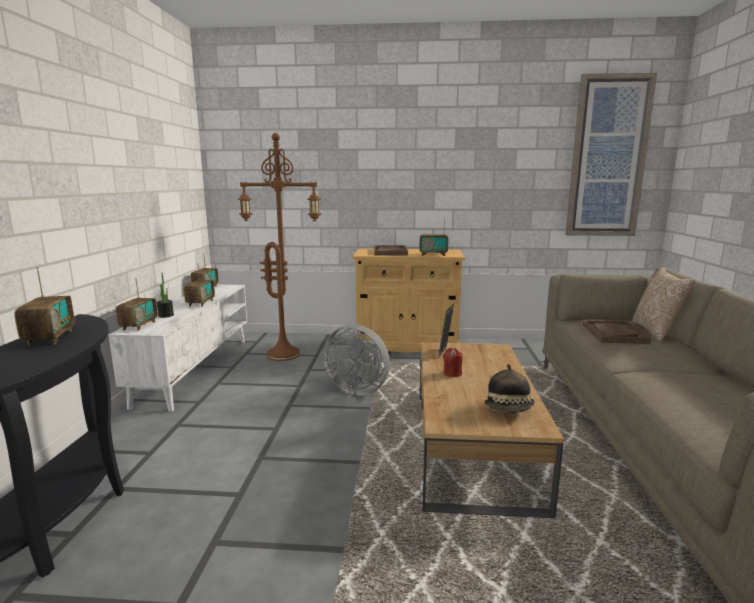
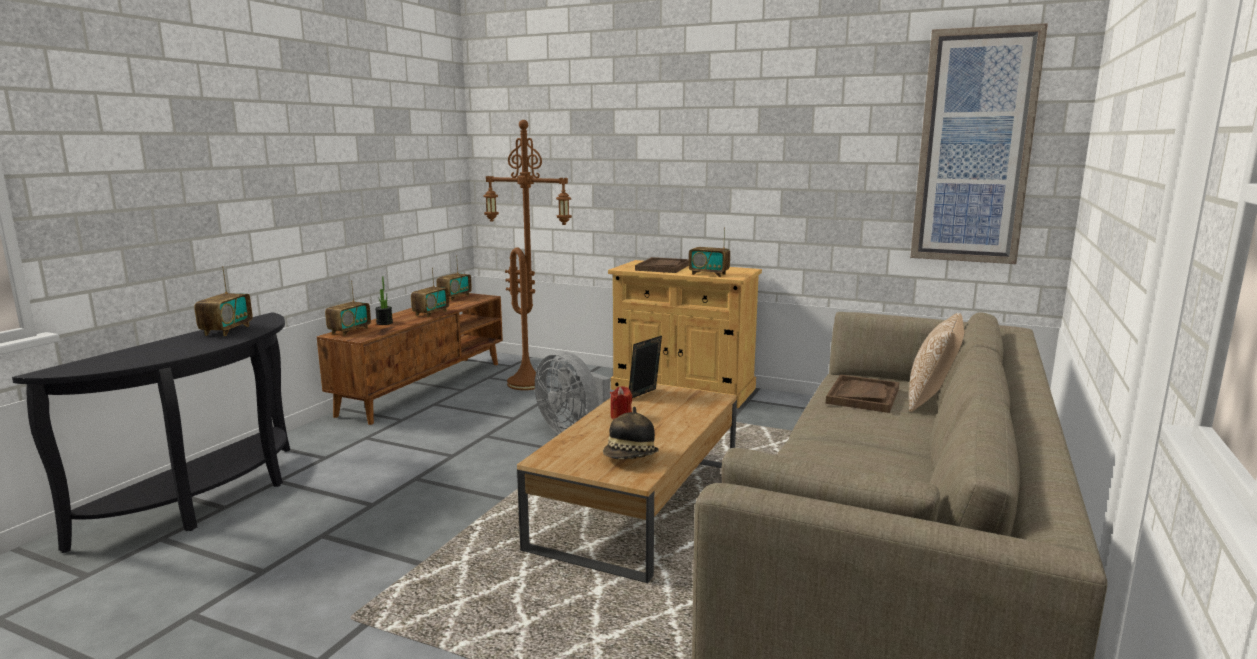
camera: 20 degrees right, 0 degrees up
(195, 369) = (424, 387): white tv stand -> brown tv stand

